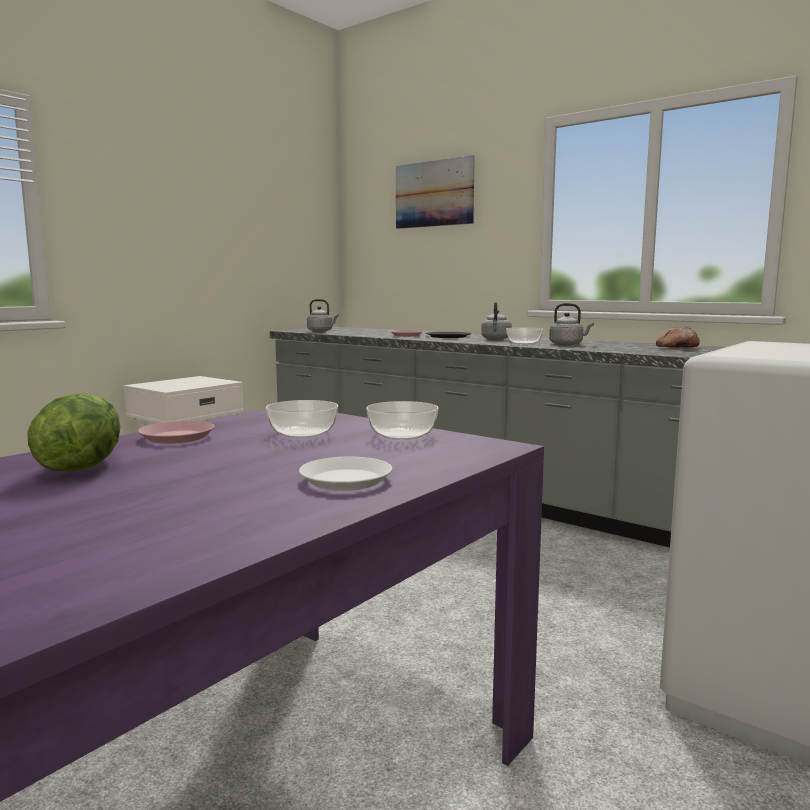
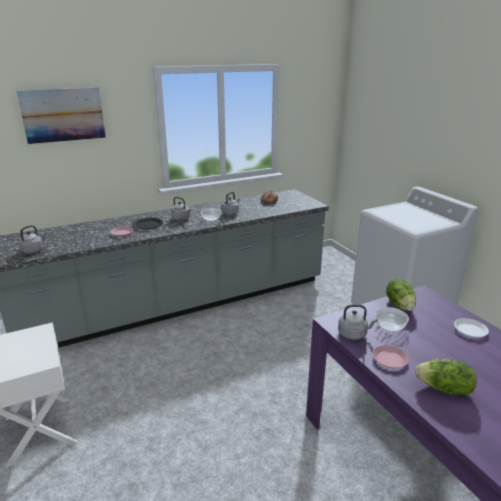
camera: 65 degrees left, 15 degrees up
(252, 420) = (353, 334): none -> grey kettle
(403, 435) = (400, 305): bowl -> lettuce

